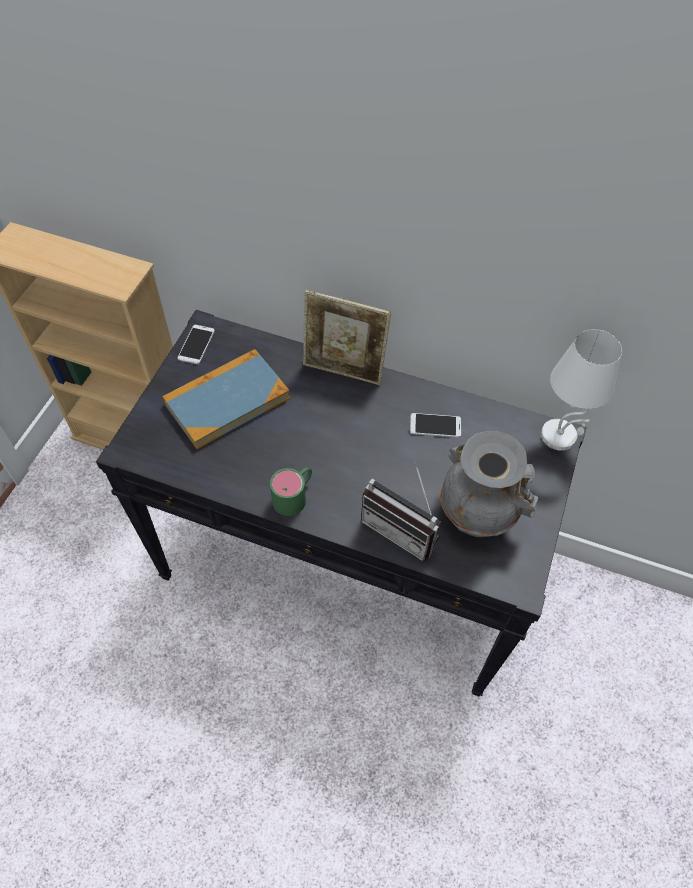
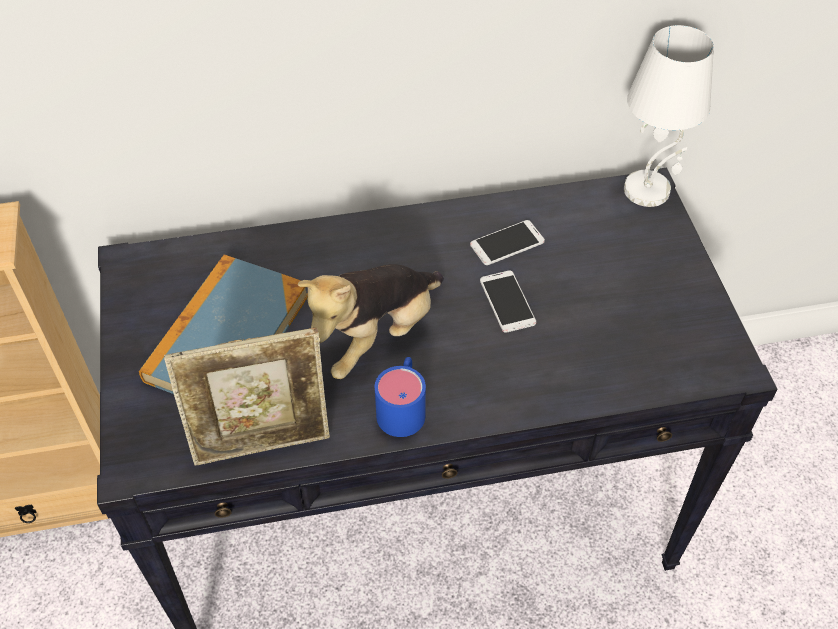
camera: 30 degrees left, 5 degrees down
(196, 344) = (132, 288): phone -> phone (507, 302)
(294, 496) = (403, 406): green mug -> blue mug
(309, 444) = (375, 336): none -> plush toy
(343, 371) = (352, 233): picture frame -> picture frame (263, 444)
(403, 529) = (560, 376): radio -> none
(477, 514) = (628, 317): grey vase -> none

